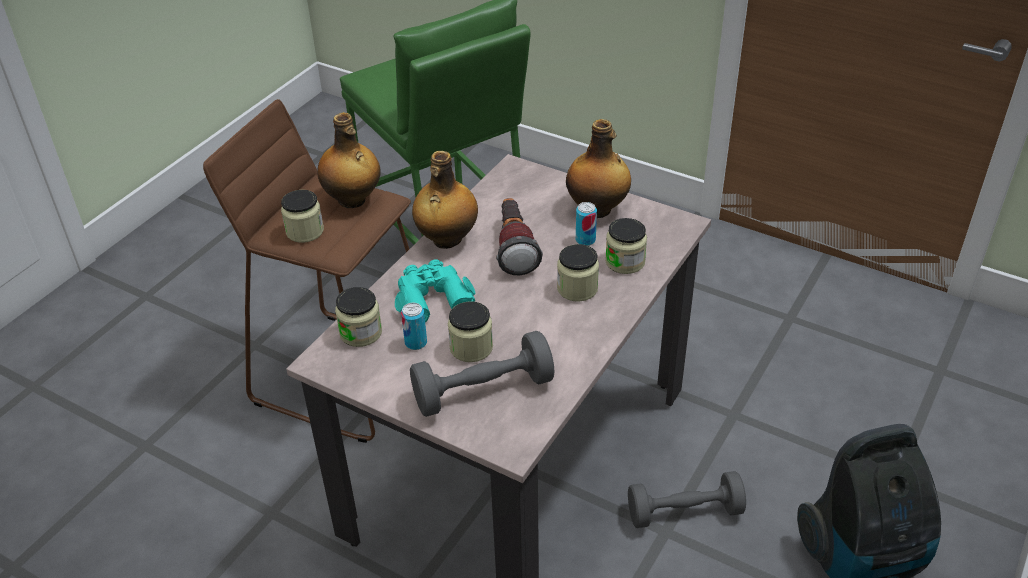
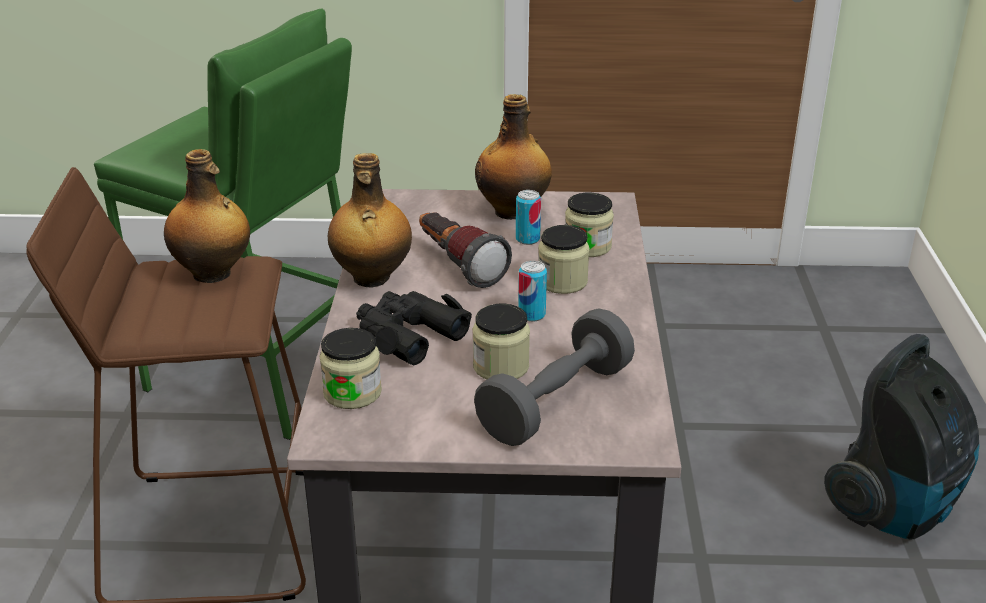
camera: 30 degrees left, 10 degrees down
(305, 231) = (177, 318): jar -> none
(416, 343) = (431, 382): can -> can (531, 315)
(432, 297) = (407, 334): turquoise binoculars -> black binoculars
(684, 512) = (704, 532): grey dumbbell -> none

